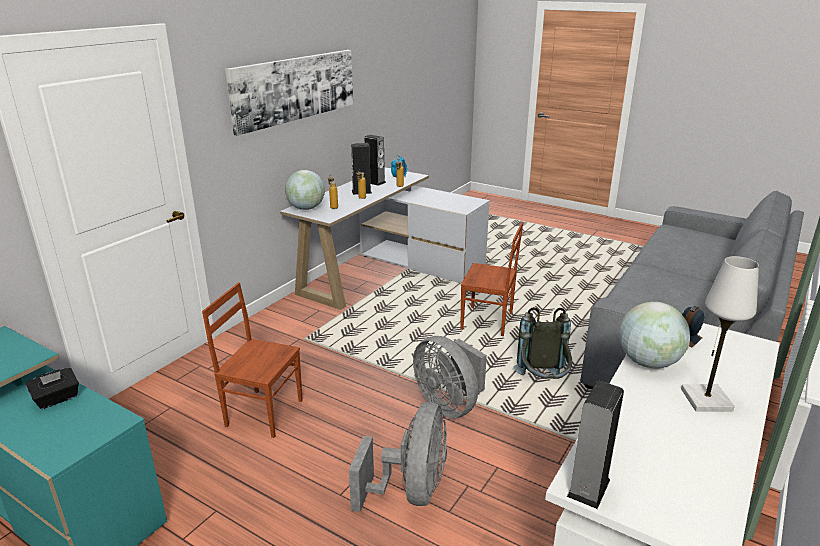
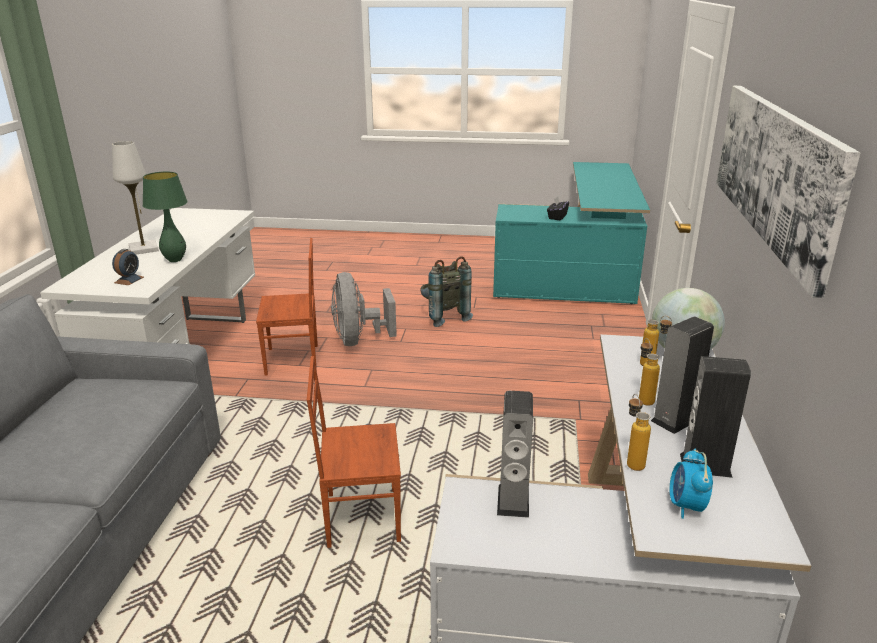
camera: 155 degrees right, 0 degrees up
(264, 412) = (517, 353): brown chair -> brown chair (293, 360)
(449, 405) = (360, 396): grey fan -> none
(542, 383) = (265, 442): grey backpack -> grey backpack (443, 316)
(588, 488) = (232, 213): speaker -> speaker (513, 500)
(648, 362) = (175, 260): globe -> green table lamp

